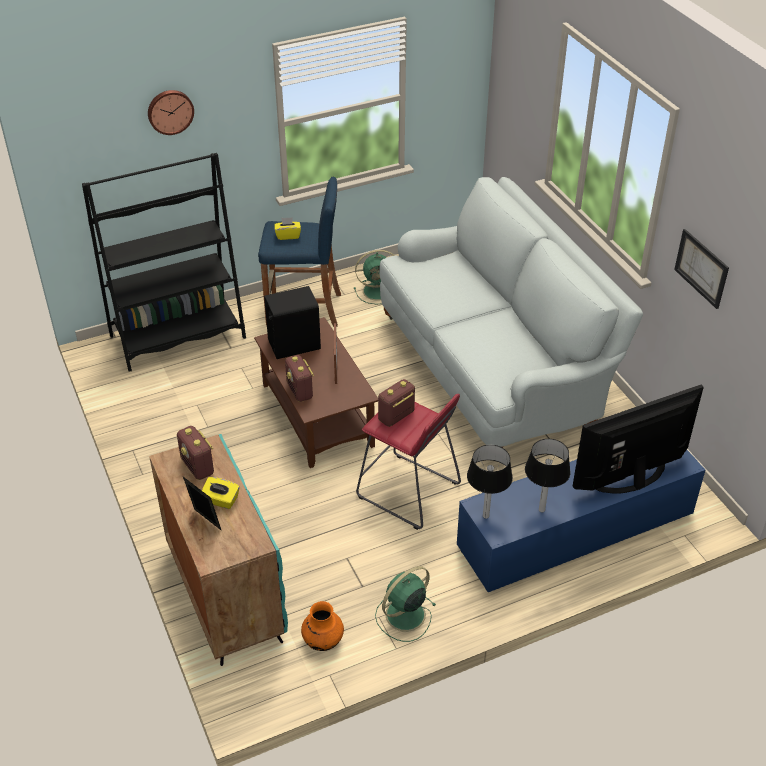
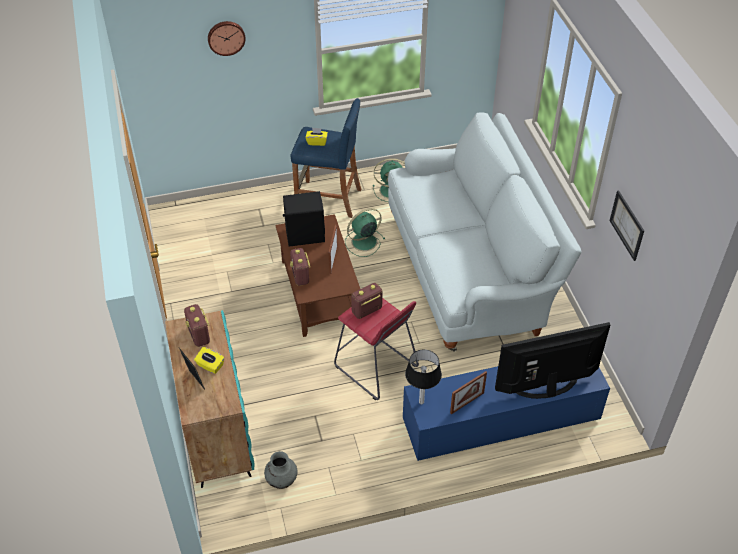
camera: 10 degrees right, 5 degrees up
(178, 337) = (224, 211): black bookcase -> none
(323, 641) = (281, 480): orange vase -> grey vase
(404, 616) = (348, 469): green fan -> green fan (363, 242)
(541, 509) = (467, 403): table lamp -> picture frame

